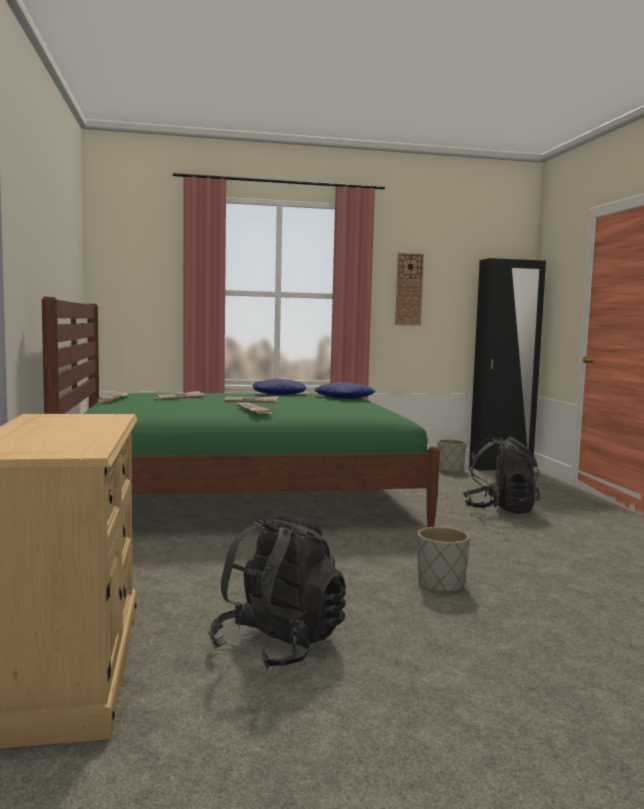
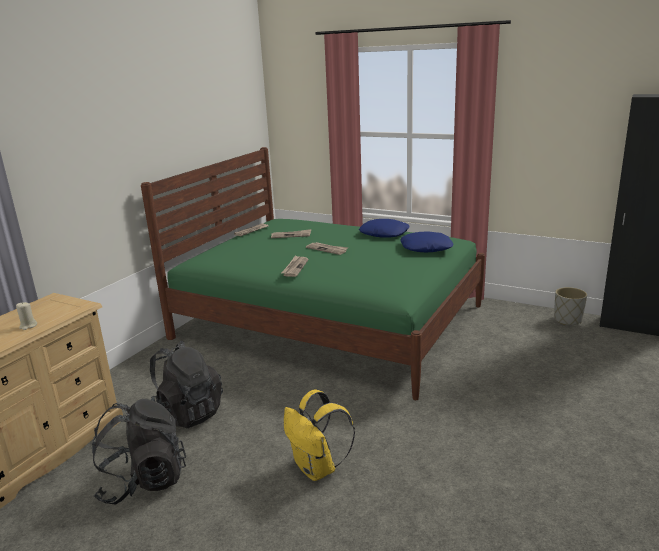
camera: 40 degrees right, 15 degrees up
(85, 428) = (28, 326): none -> beige candle
(409, 289) = (542, 129): wall clock -> none
(441, 585) = (318, 469): grey planter -> yellow backpack
(499, 509) = (522, 392): black backpack -> black backpack (187, 413)

